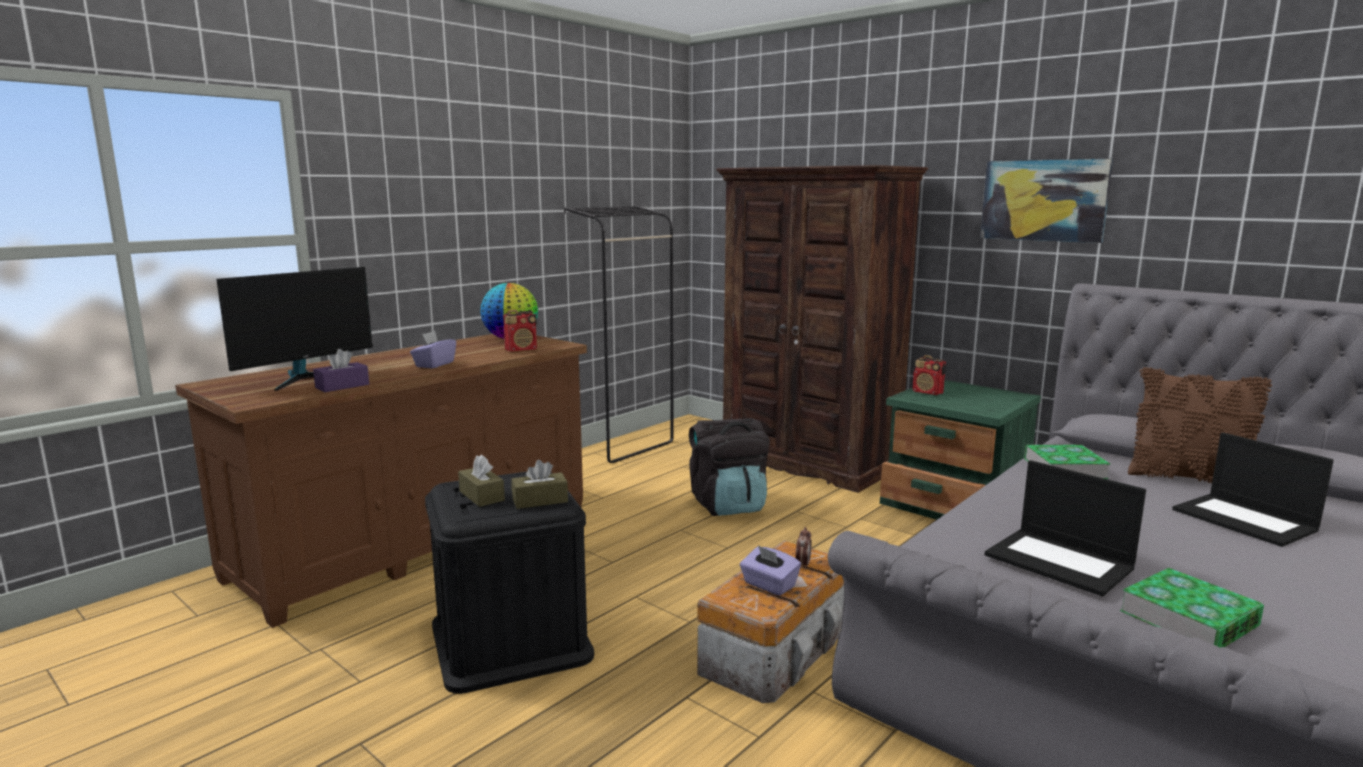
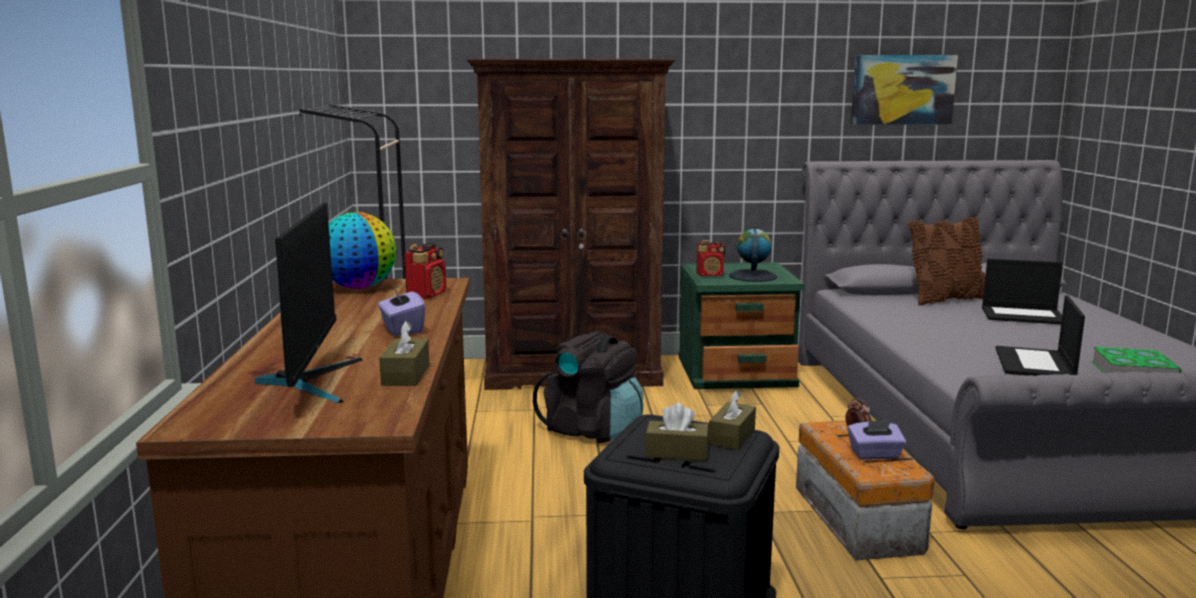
camera: 45 degrees left, 0 degrees up
(342, 386) = (406, 375): purple tissue box -> brown tissue box
(966, 402) = (752, 276): none -> globe
(1043, 200) = (765, 91): picture -> picture (902, 90)
(1060, 561) = (1035, 364): laptop -> laptop turned 105 degrees clockwise
(1064, 468) = (885, 310): book -> none

